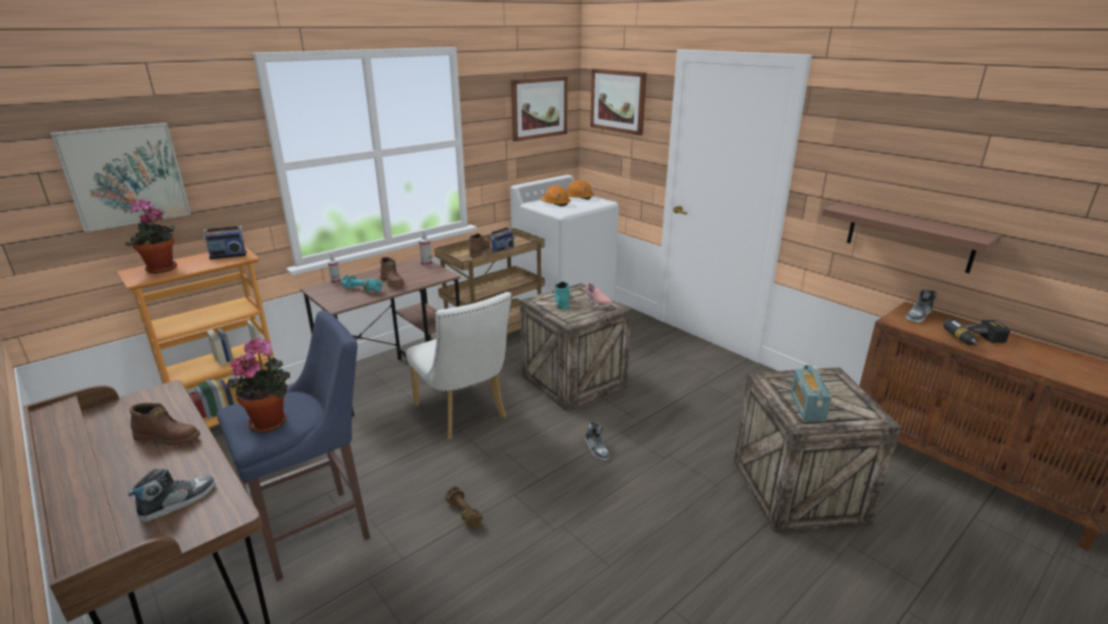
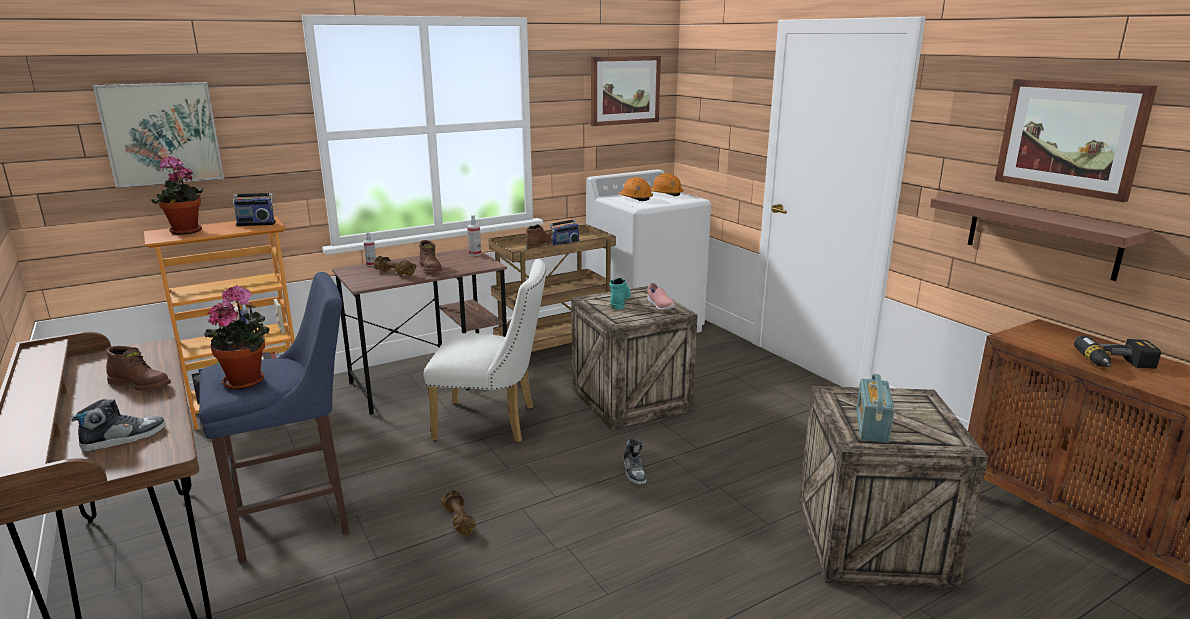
camera: 10 degrees right, 5 degrees down
(361, 290) = (394, 273): turquoise dumbbell -> brown dumbbell
(464, 414) = (493, 423): white chair -> white chair turned 60 degrees counterclockwise
(618, 101) = (716, 83): picture -> picture (1070, 137)
(918, 316) = (1048, 334): shoe -> none

